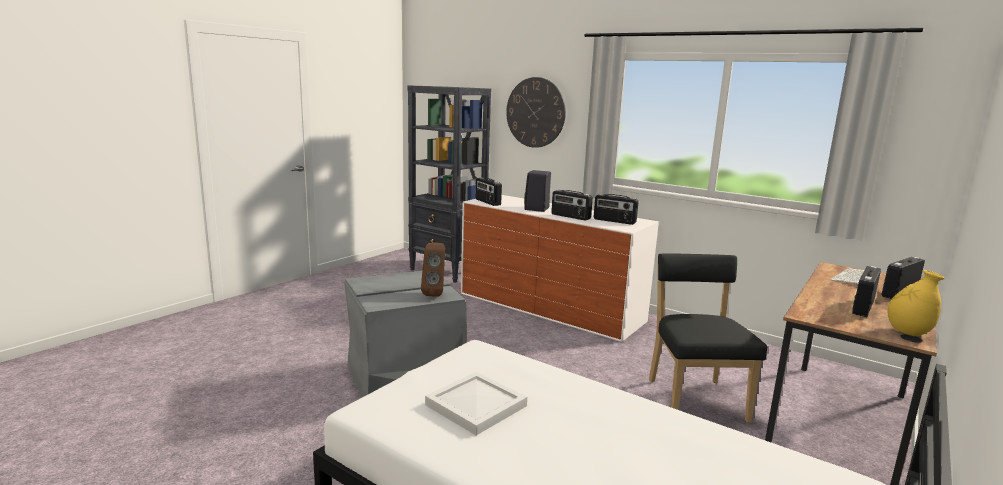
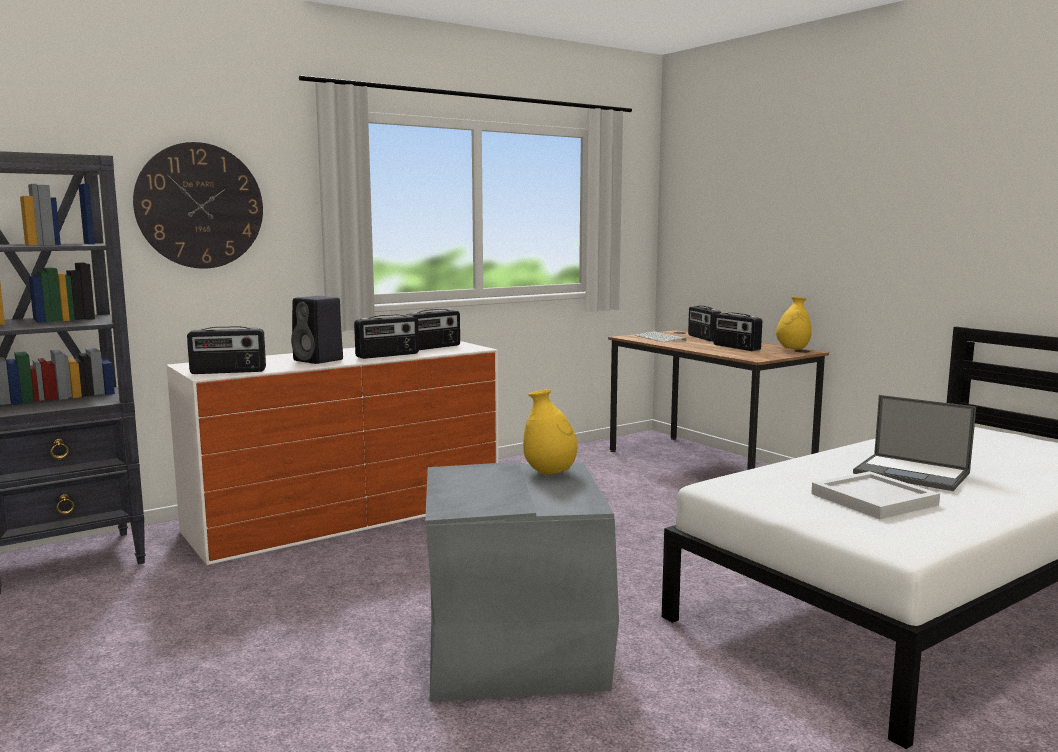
camera: 70 degrees left, 5 degrees down
(435, 293) = (550, 473): brown speaker -> yellow vase
(568, 428) = (913, 473): none -> laptop
(694, 397) = (649, 499): black chair -> none

